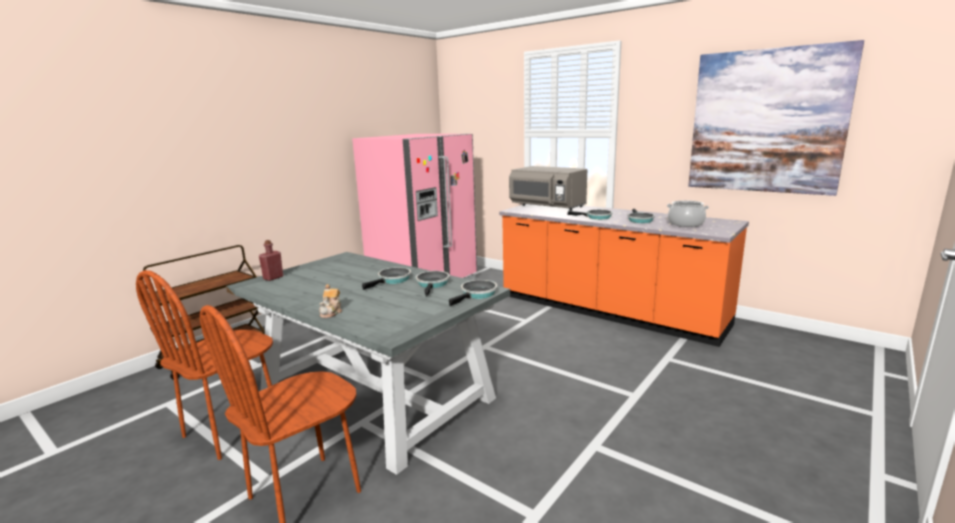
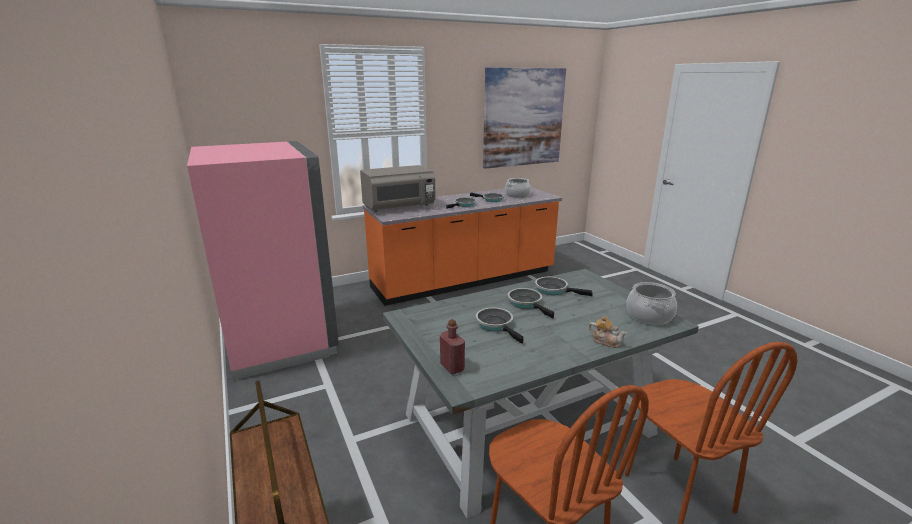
camera: 65 degrees left, 5 degrees up
(401, 324) = (648, 315): none -> cooking pot
(477, 294) = (593, 280): frying pan -> frying pan (496, 325)

